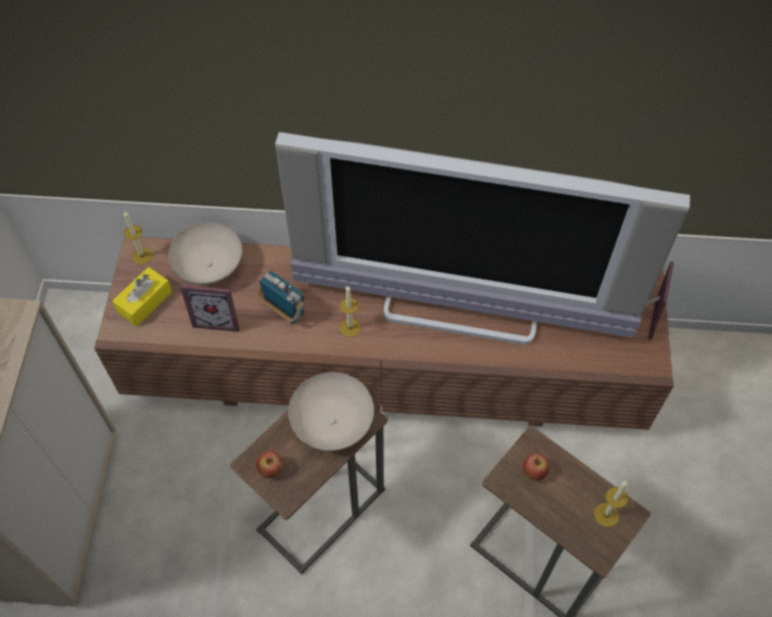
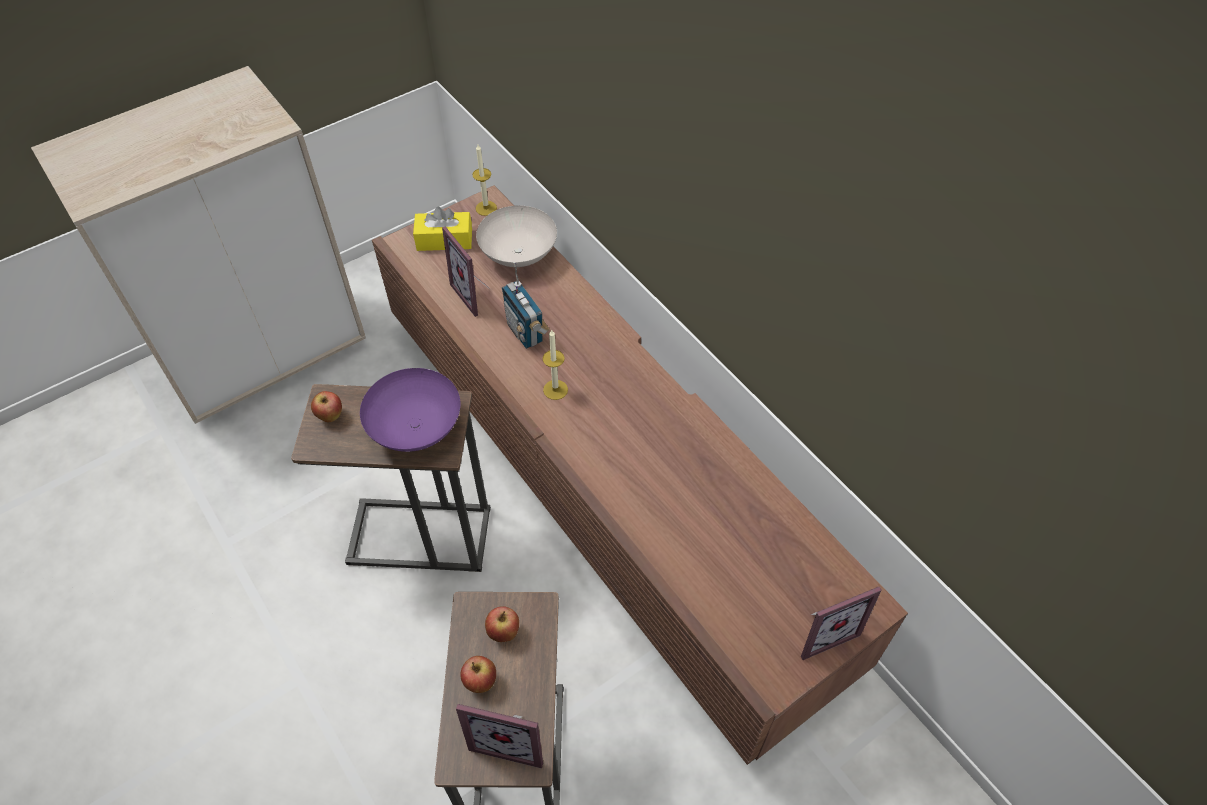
camera: 50 degrees right, 5 degrees down
(284, 311) = (526, 332): radio -> radio turned 150 degrees clockwise
(332, 422) = (417, 427): white bowl -> purple bowl
(462, 306) = (666, 460): television -> none
(557, 508) = (480, 682): none -> apple
(606, 514) = (511, 737): candle -> picture frame

